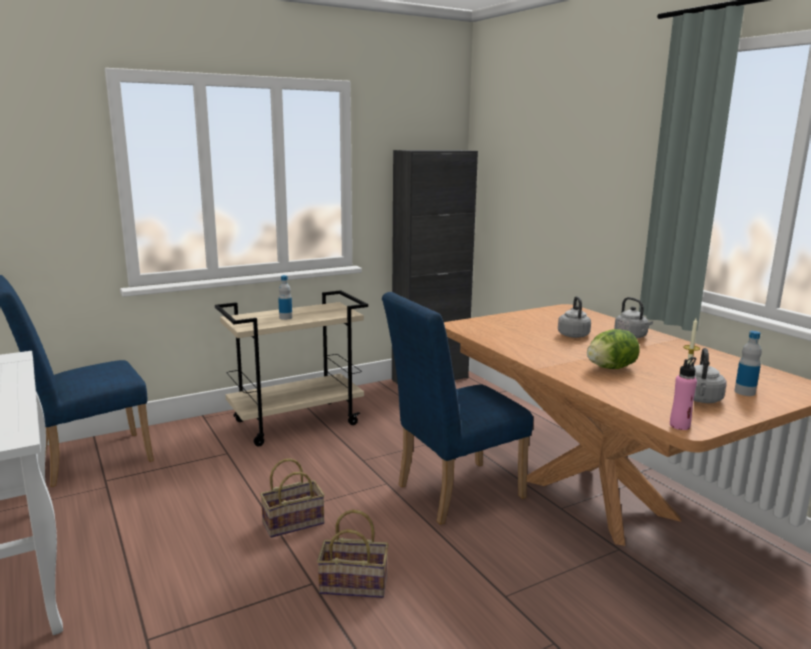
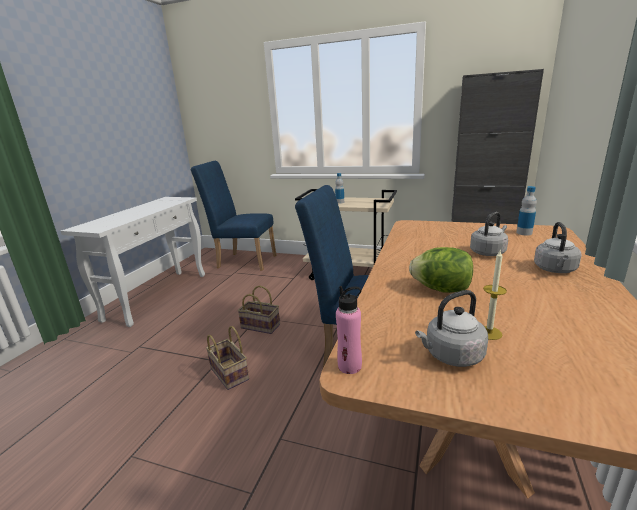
camera: 50 degrees right, 5 degrees up
(744, 392) = (543, 377): bottle -> bottle (524, 233)

